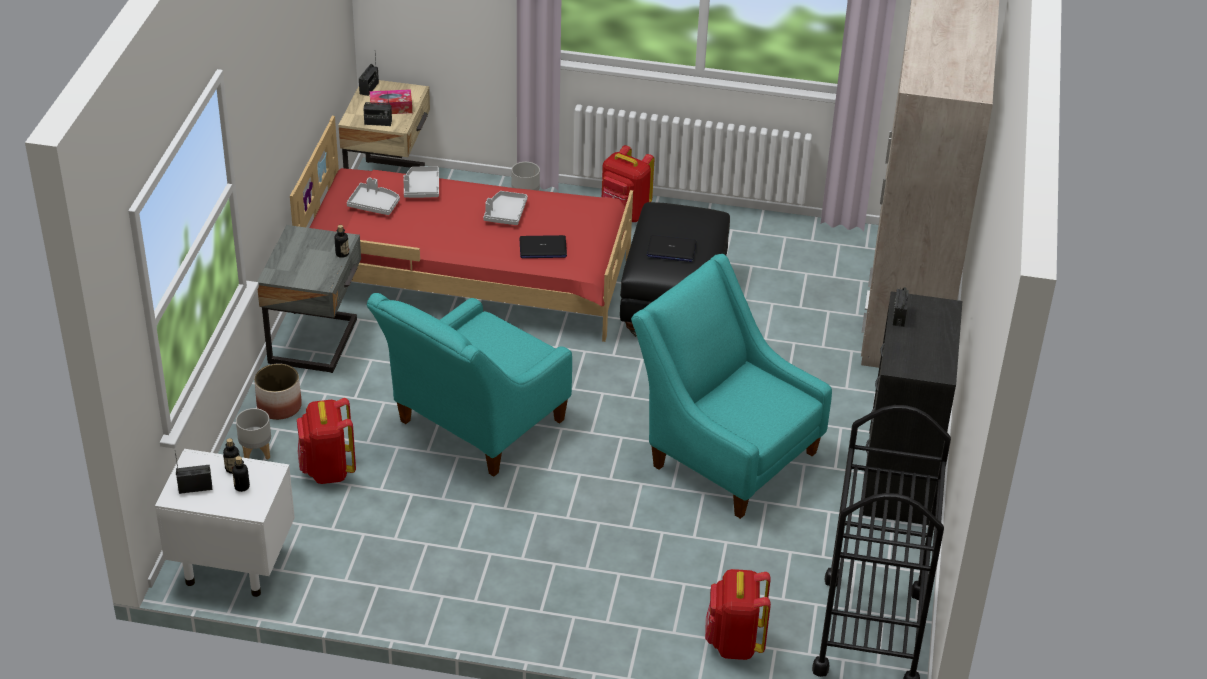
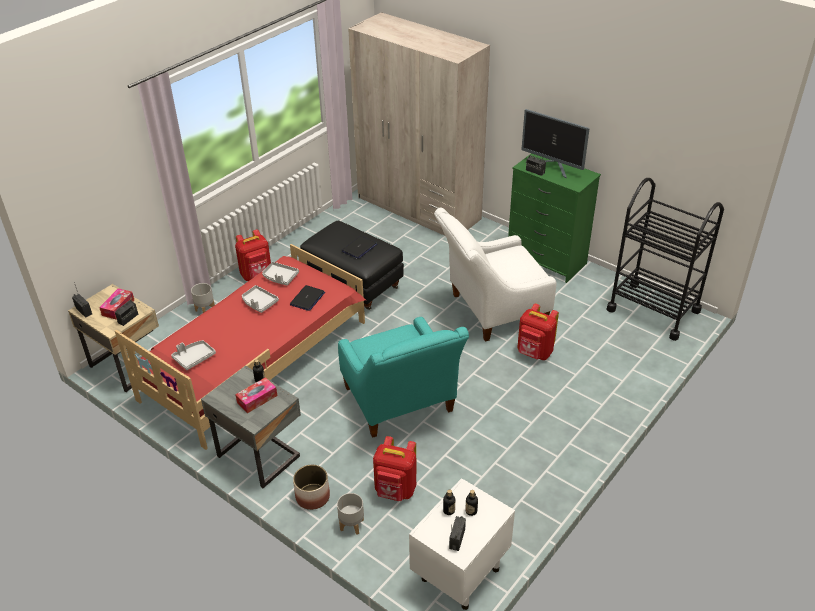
camera: 60 degrees left, 0 degrees up
(310, 263) = (257, 399): none -> tissue box
(421, 188) = (197, 330): grey tray -> grey tray (280, 277)
(724, 453) = (491, 311): turquoise armchair -> white armchair
(734, 643) = (640, 360): red backpack -> red backpack (534, 353)
(897, 477) = (546, 260): black dresser -> green dresser
(929, 330) = (552, 166): none -> monitor

